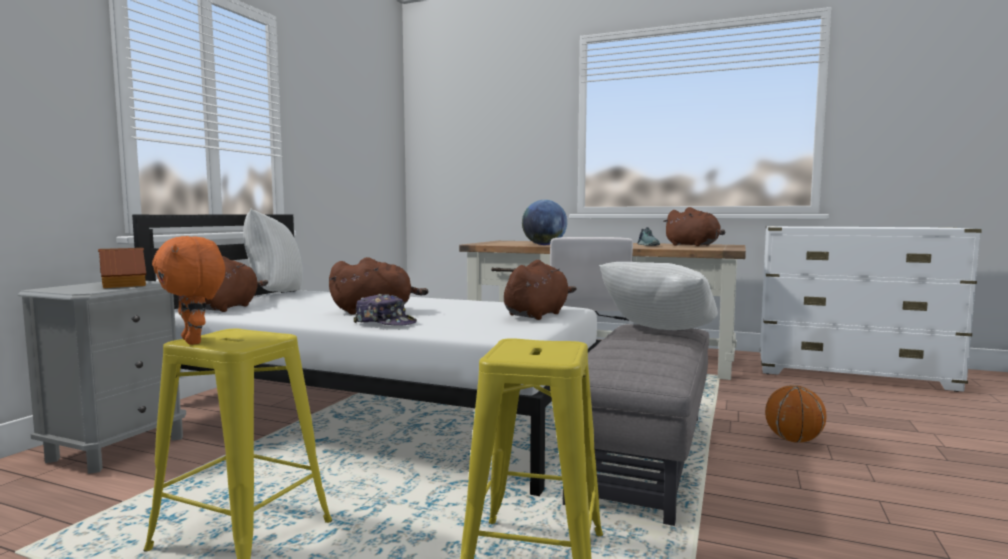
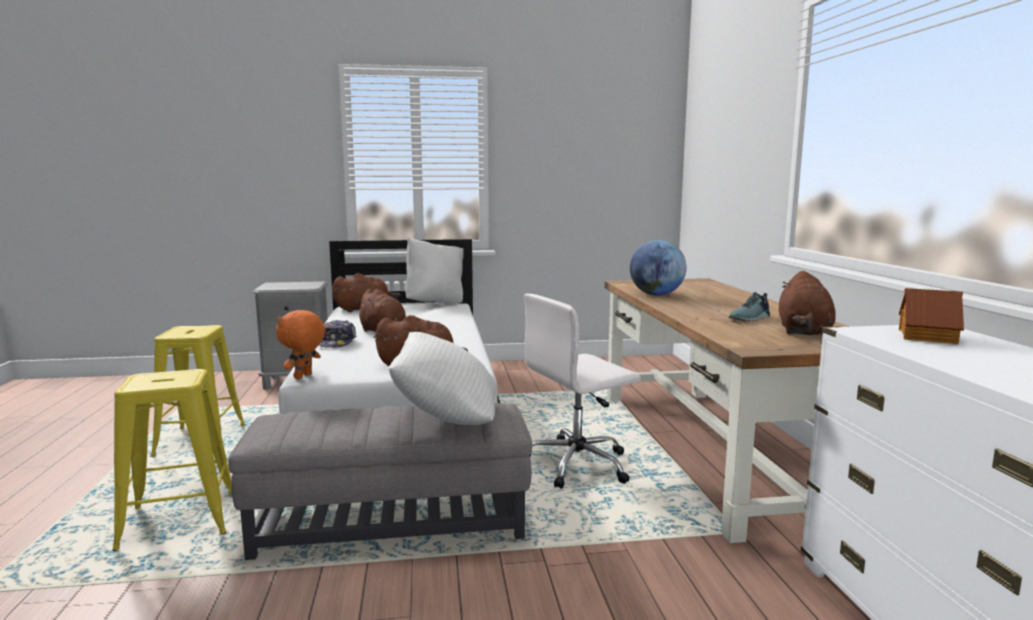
camera: 60 degrees right, 5 degrees up
(122, 285) = (295, 286): toy house -> toy house (926, 336)
(194, 341) = (180, 328): orange plush toy -> orange plush toy (304, 377)
(793, 440) = (509, 609): basketball -> none

